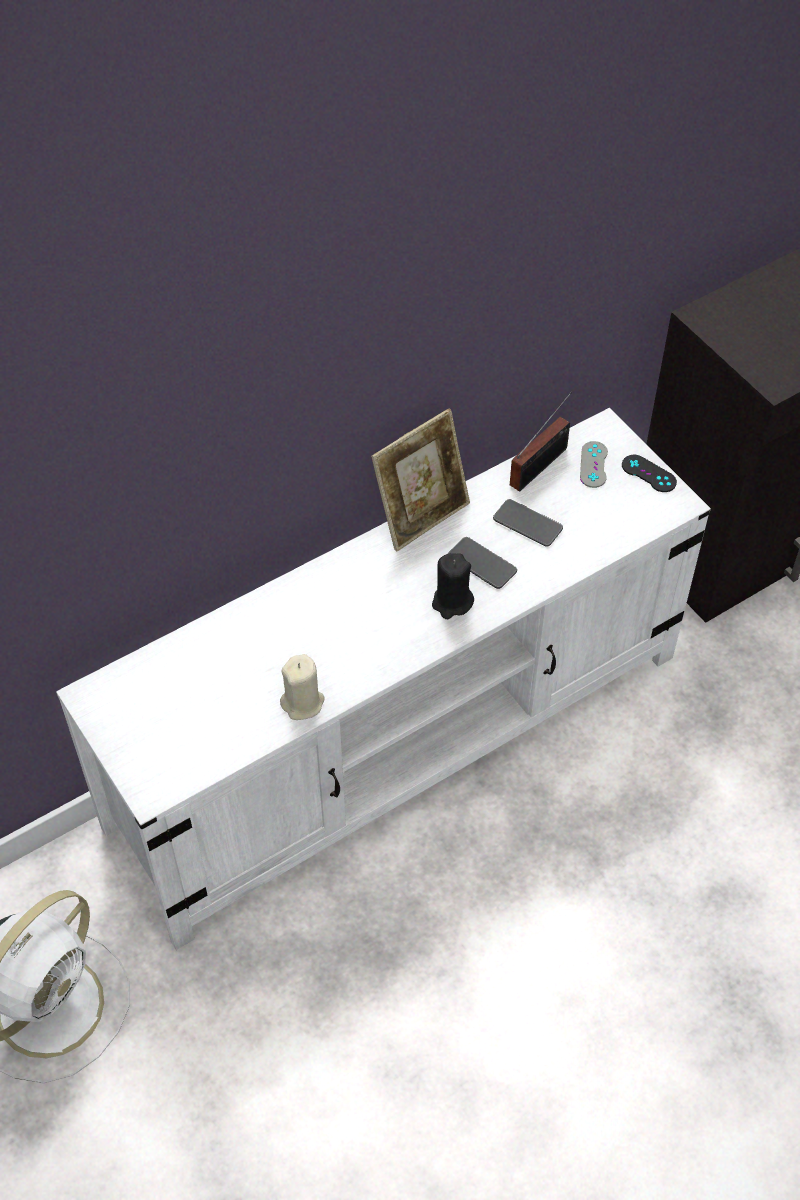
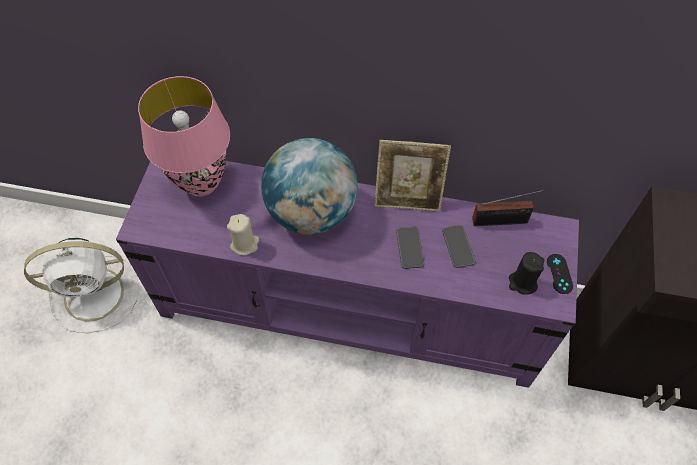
camera: 45 degrees right, 5 degrees up
(167, 681) = (202, 183): none -> pink table lamp
(336, 611) = (311, 212): none -> globe
(400, 739) = (350, 308): white tv stand -> purple tv stand
(452, 602) = (371, 255): black candle -> black candle (522, 282)
(593, 464) = (532, 244): grey game controller -> none

